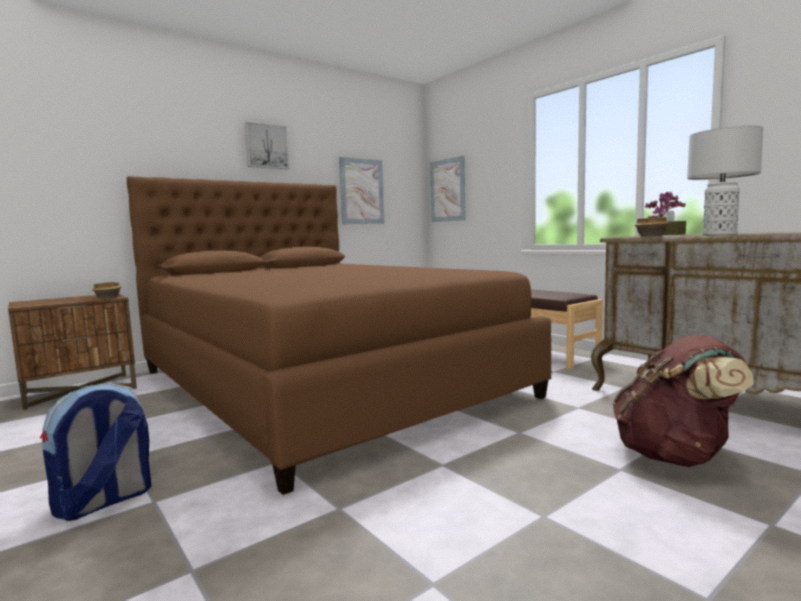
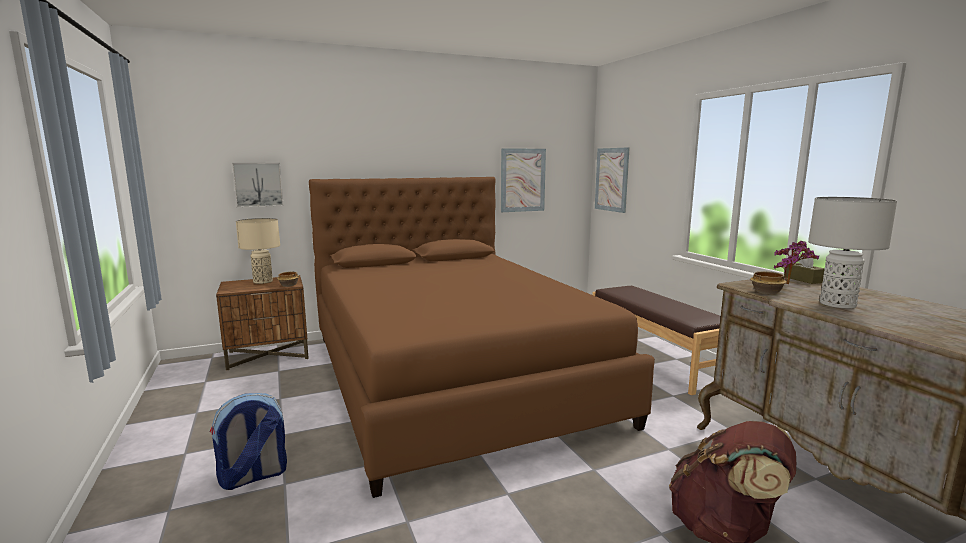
camera: 15 degrees right, 5 degrees up
(70, 298) = (263, 281): none -> beige table lamp
(266, 146) = (431, 143): picture -> picture (258, 184)

